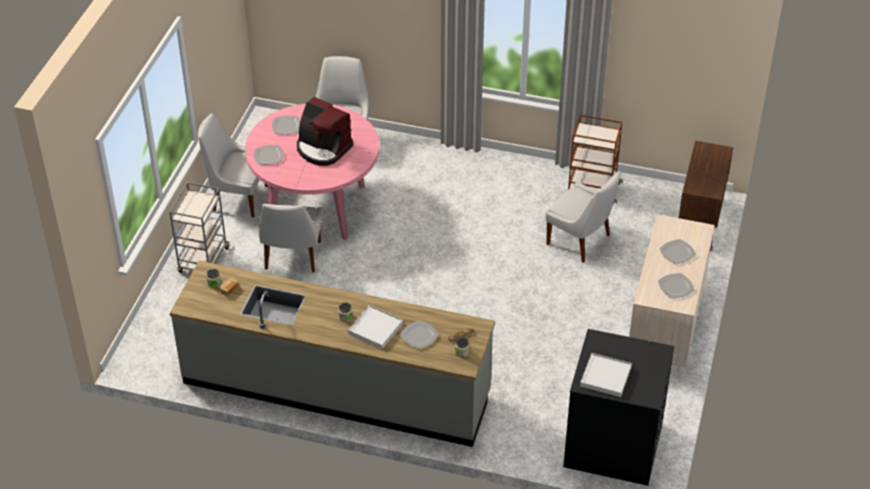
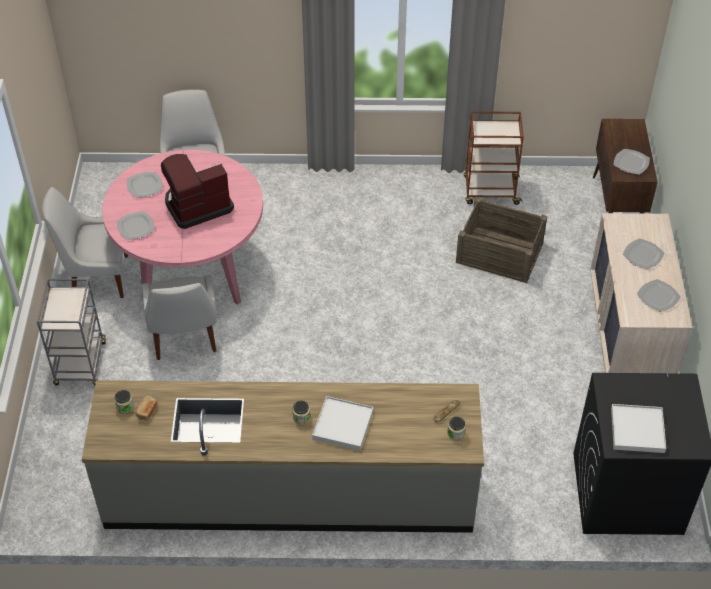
camera: 15 degrees left, 5 degrees up
(323, 148) = (197, 205): coffee machine -> coffee machine turned 135 degrees clockwise
(419, 336) = (398, 423): plate -> plate (631, 163)
(580, 241) = (499, 253): white chair -> crate

